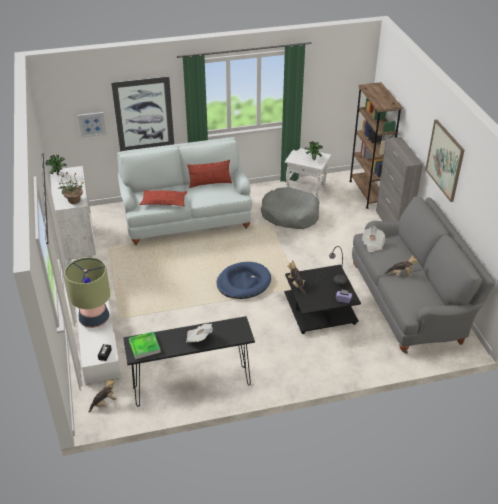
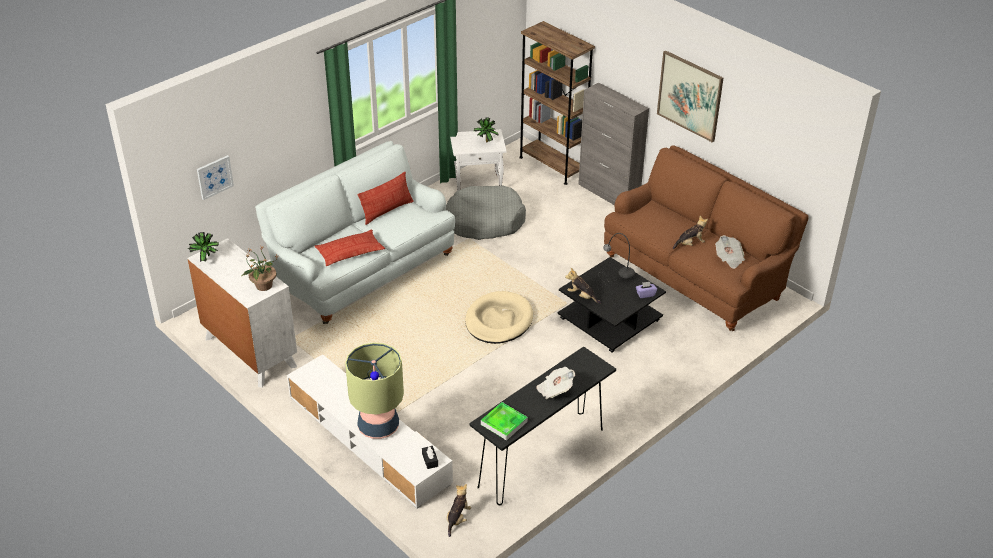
camera: 30 degrees left, 0 degrees up
(144, 115) = (276, 144): picture -> none
(243, 282) = (498, 320): blue dog bed -> beige dog bed
(372, 244) = (636, 221): newspaper -> newspaper (729, 258)
(410, 302) = (695, 275): grey sofa -> brown sofa

